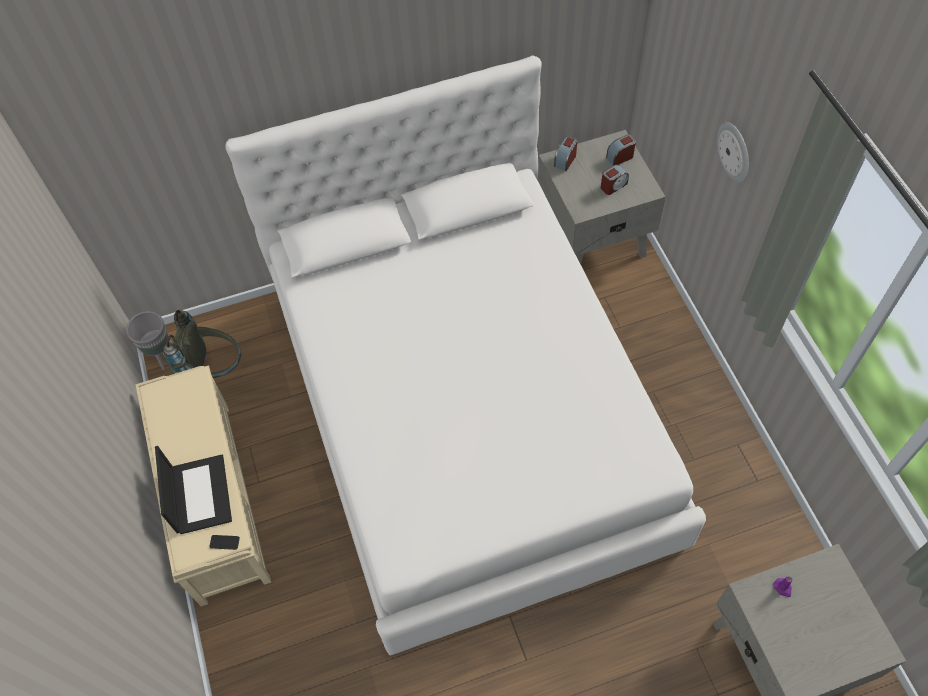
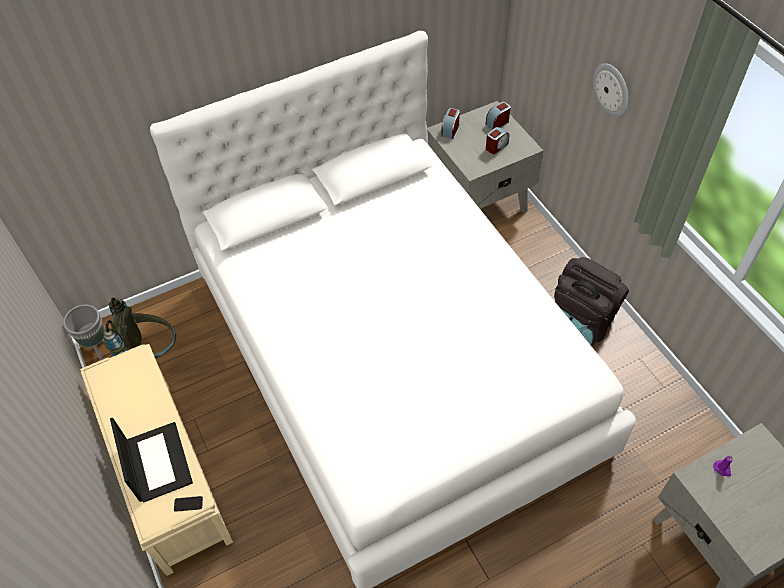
camera: 10 degrees left, 5 degrees down
(679, 395) = (580, 323): none -> black backpack

